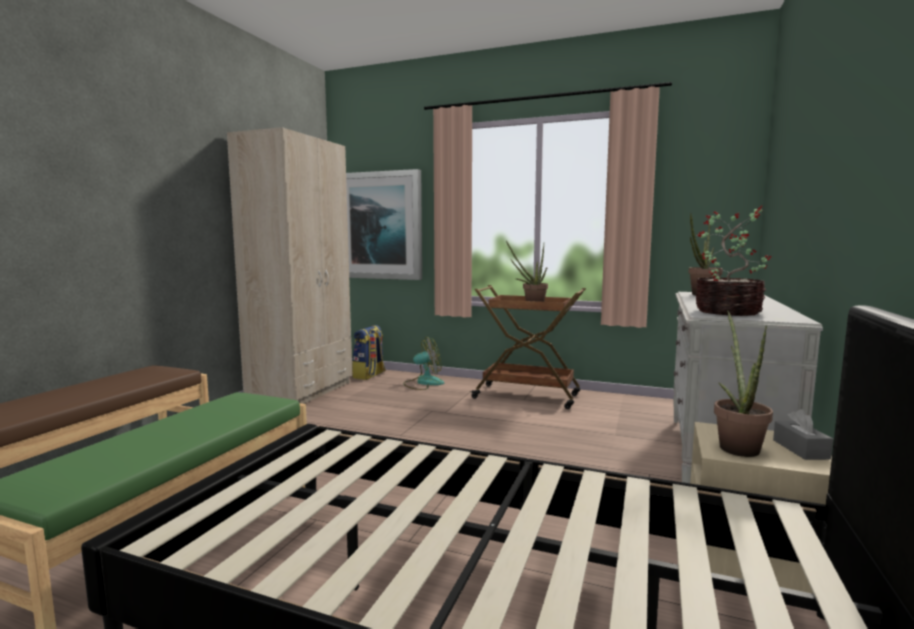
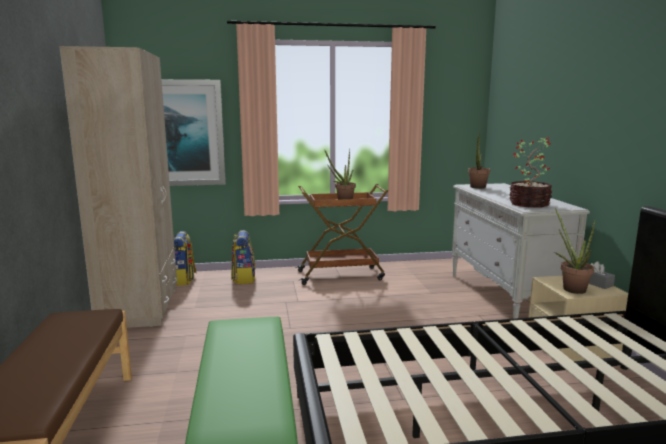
camera: 30 degrees left, 5 degrees up
(423, 383) = (243, 278): fan -> backpack

